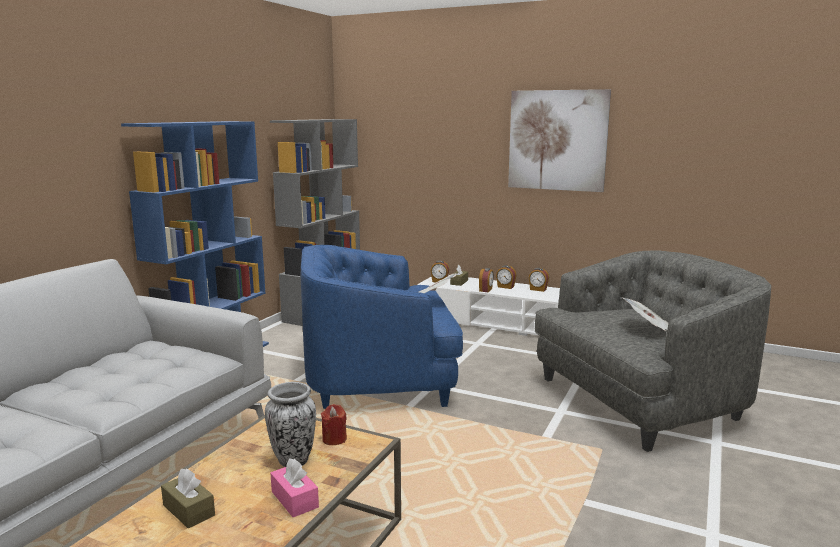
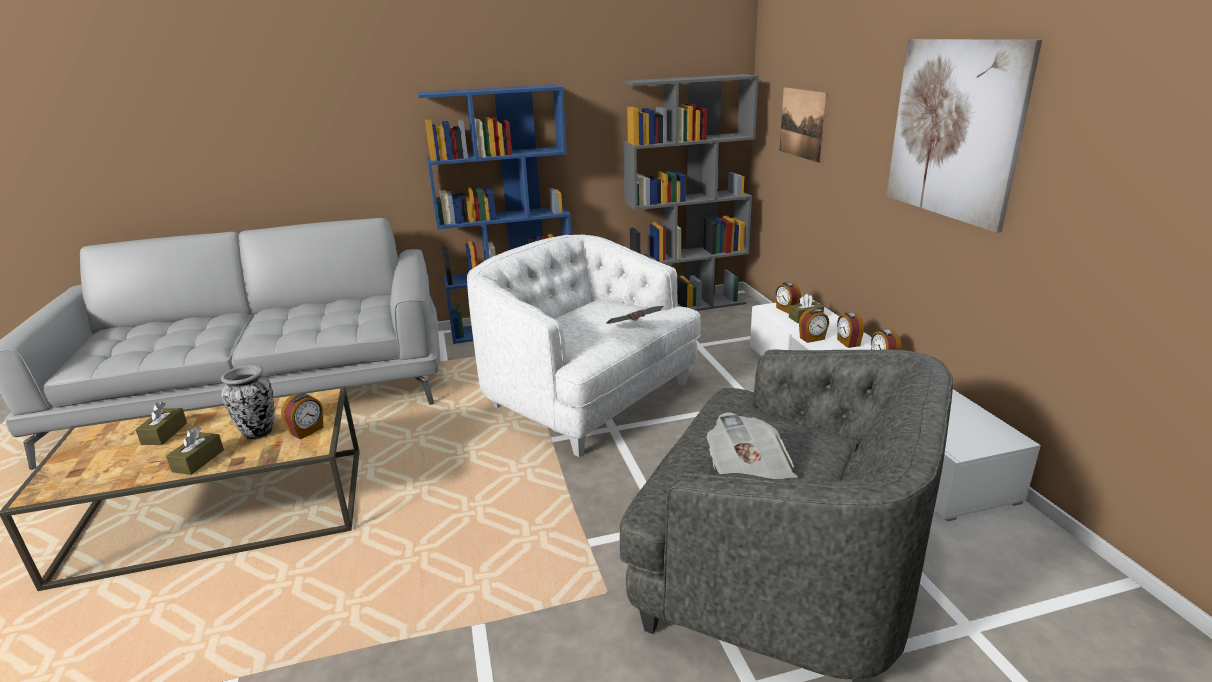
camera: 50 degrees right, 10 degrees up
(294, 499) = (198, 461): pink tissue box -> brown tissue box
(334, 439) = (307, 431): red candle -> alarm clock
(379, 377) = (587, 398): blue armchair -> white armchair
(406, 151) = (802, 123): none -> picture

